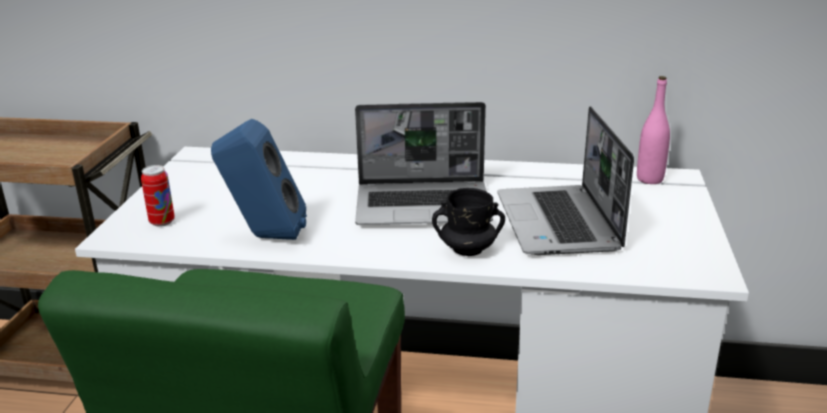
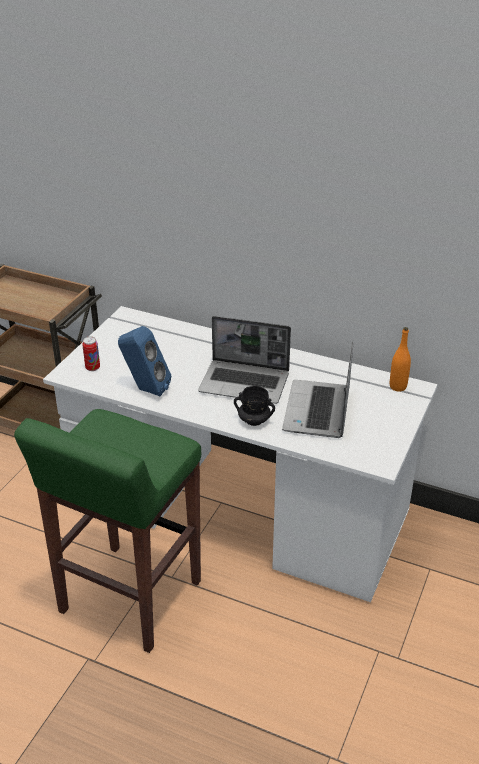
camera: 15 degrees right, 10 degrees up
(649, 179) = (398, 387): pink bottle -> orange bottle

